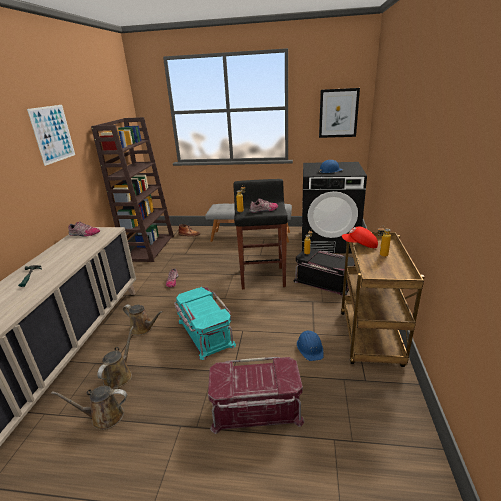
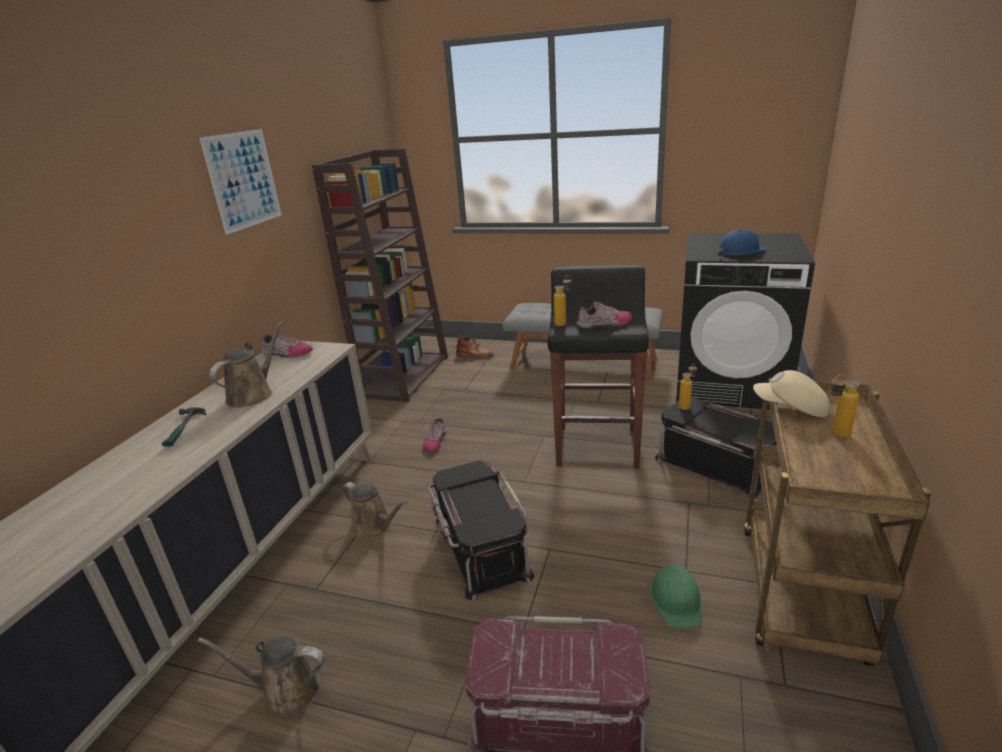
camera: 10 degrees right, 0 degrees up
(119, 376) = (323, 613): brown watering can -> brown watering can (253, 394)
(204, 333) = (479, 547): turquoise storage box -> black storage box
(310, 348) = (676, 600): blue hard hat -> green hard hat
(338, 113) = (764, 140): picture -> none
(360, 245) = (790, 408): red cap -> beige cap

